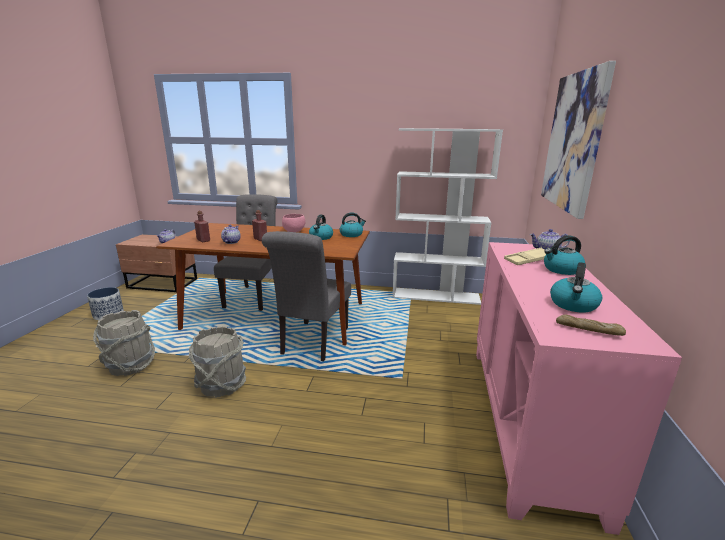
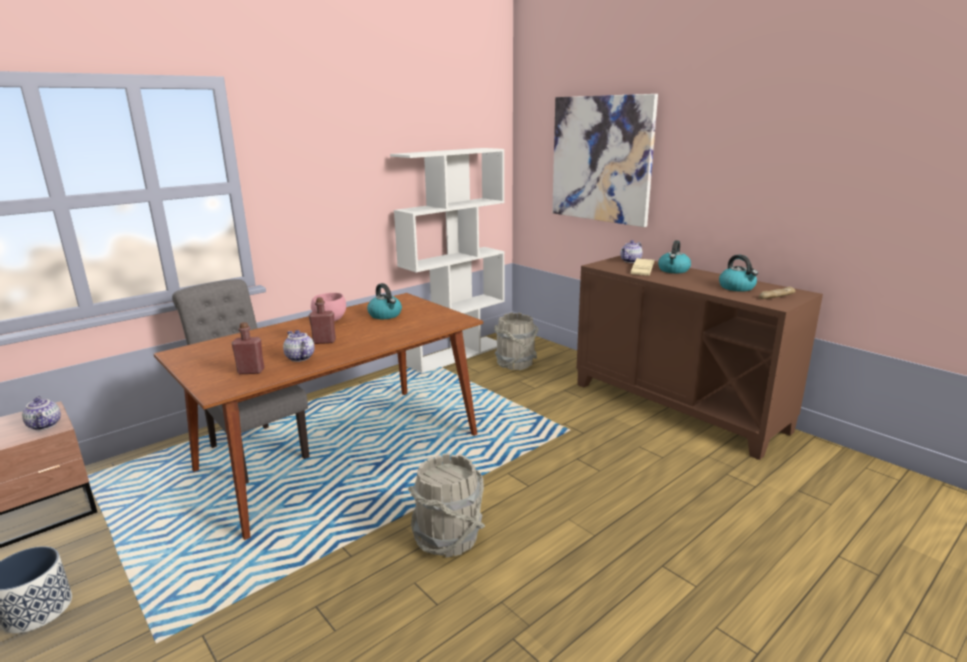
camera: 50 degrees left, 0 degrees up
(130, 365) = (286, 611): grey bucket -> grey bucket (515, 363)
(312, 343) = (444, 451): grey chair -> none
(351, 234) = (405, 302): kettle -> none
(529, 420) = (677, 406): pink cabinet -> brown cabinet

